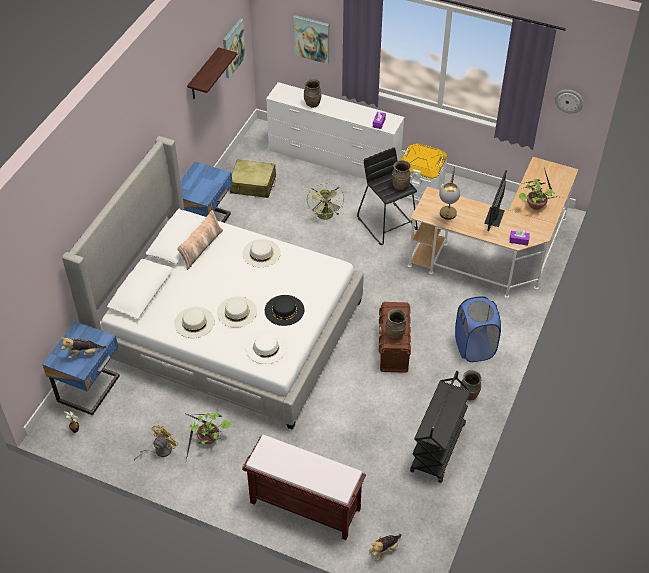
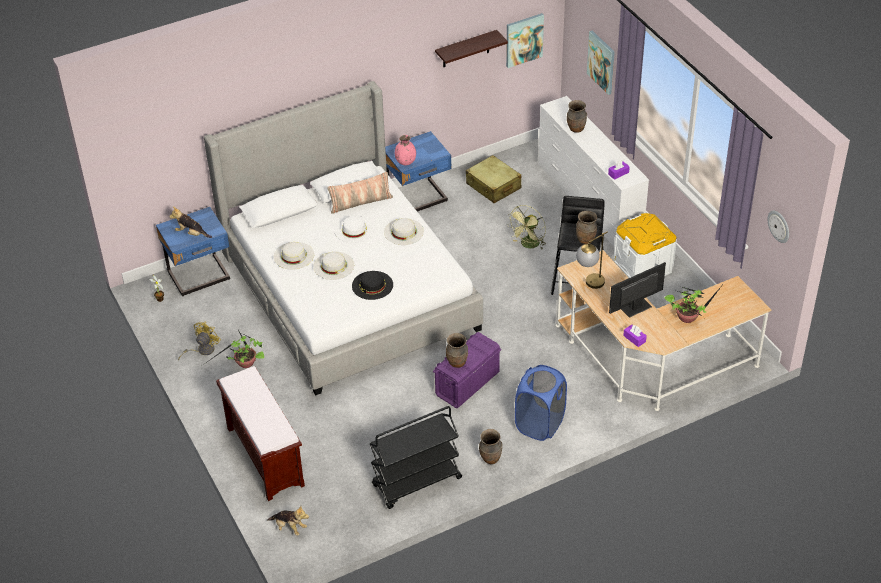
camera: 40 degrees right, 5 degrees down
(159, 451) = (202, 350): yellow fan -> yellow fan turned 45 degrees counterclockwise
(201, 196) = (405, 162): none -> pink vase
(266, 347) = (326, 304): white hat -> white hat (354, 229)
(384, 550) = (289, 527): plush toy -> plush toy turned 150 degrees counterclockwise
(393, 349) = (467, 384): brown storage box -> purple storage box

